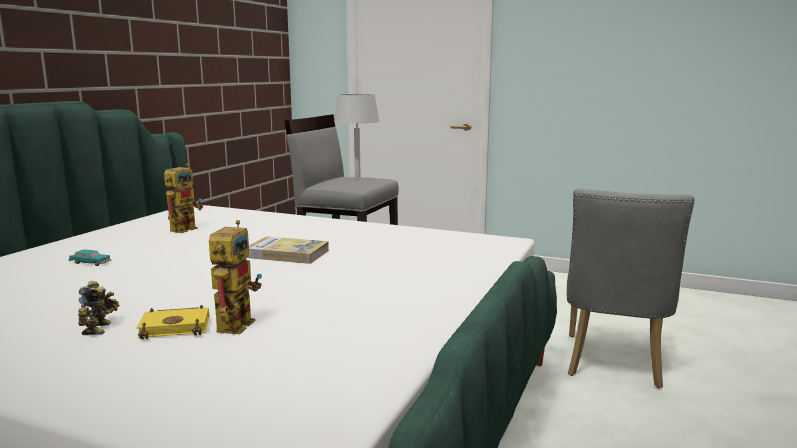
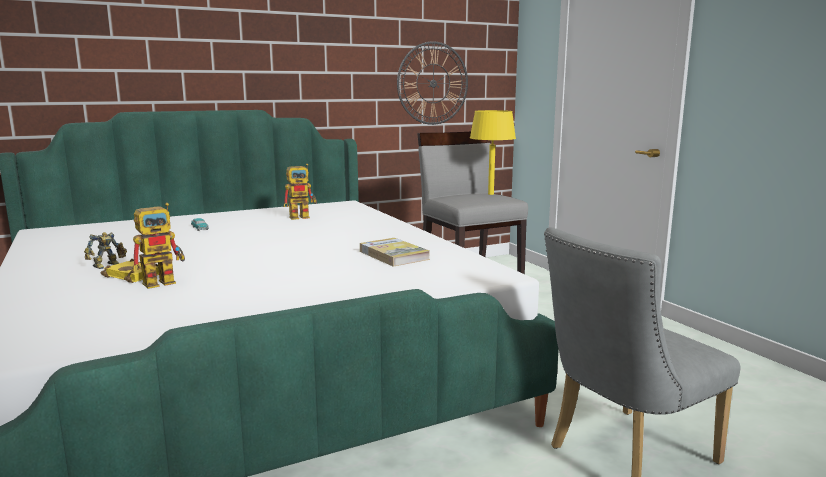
camera: 40 degrees right, 0 degrees up
(230, 67) = (433, 83): none -> wall clock
(287, 254) = (310, 247): book -> book (393, 255)
(357, 177) = (490, 194): grey table lamp -> yellow table lamp

